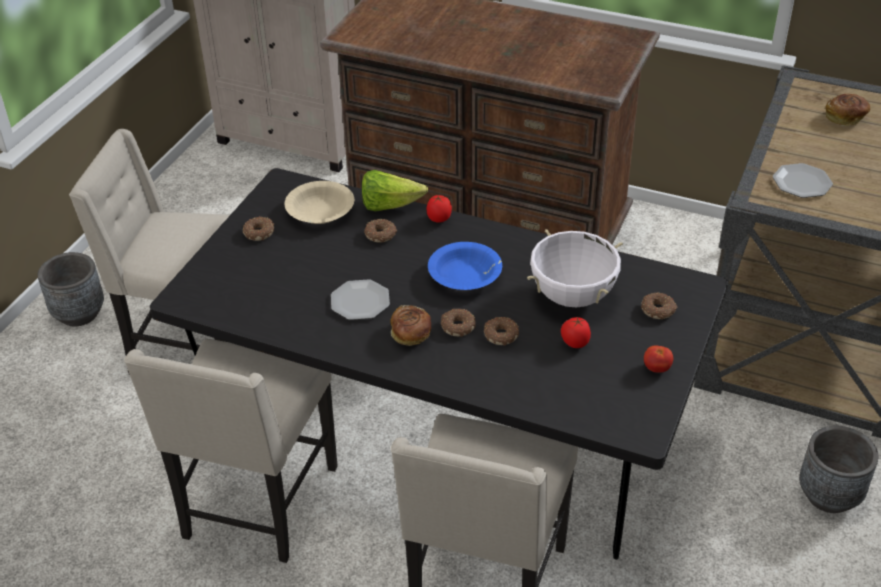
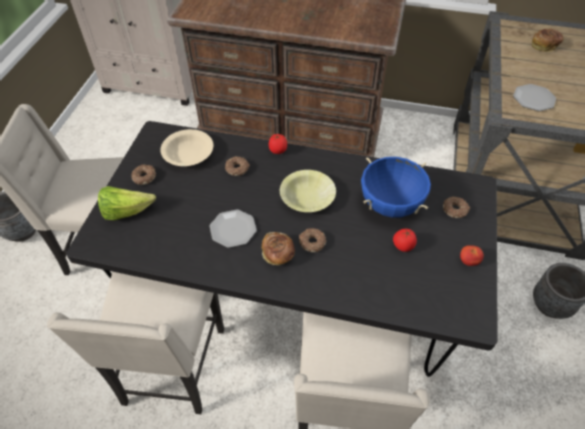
camera: 10 degrees left, 10 degrees up
(389, 205) = (239, 143): lettuce -> lettuce (126, 211)
(465, 276) = (307, 197): blue bowl -> yellow bowl
(500, 335) = (346, 246): donut -> none
(572, 296) = (390, 205): white cooking pot -> blue cooking pot

